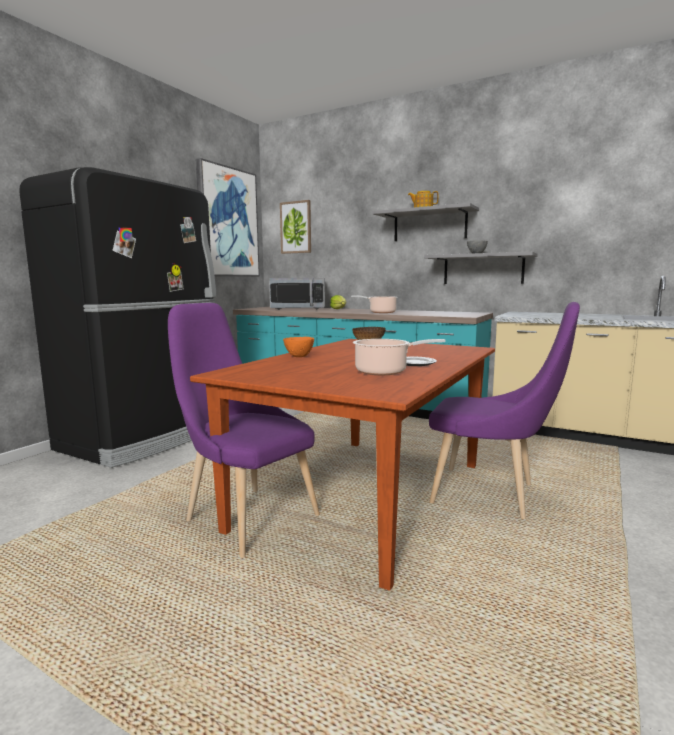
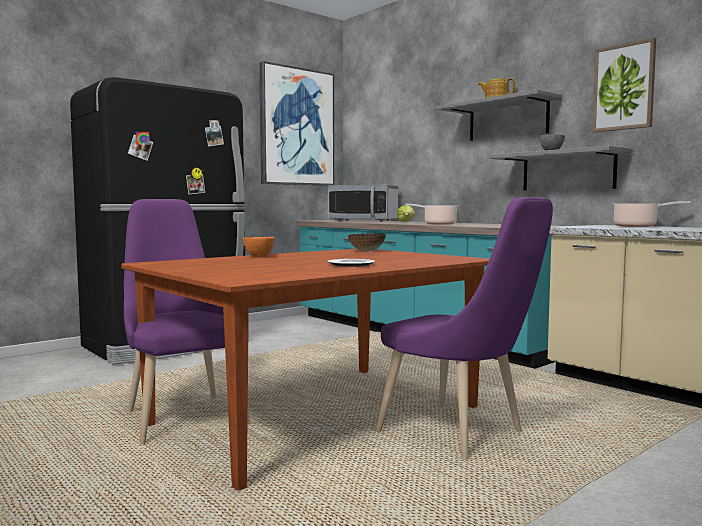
camera: 20 degrees right, 5 degrees down
(296, 227) = (373, 129): picture -> picture (624, 87)
(384, 372) = (296, 268): cooking pot -> cooking pot (638, 226)

